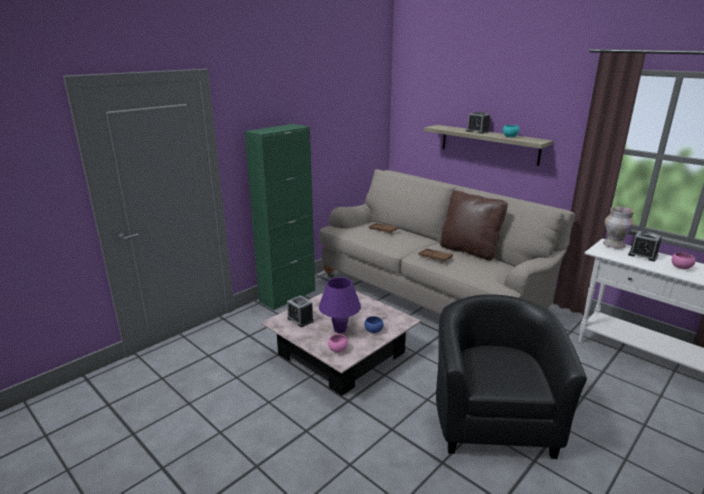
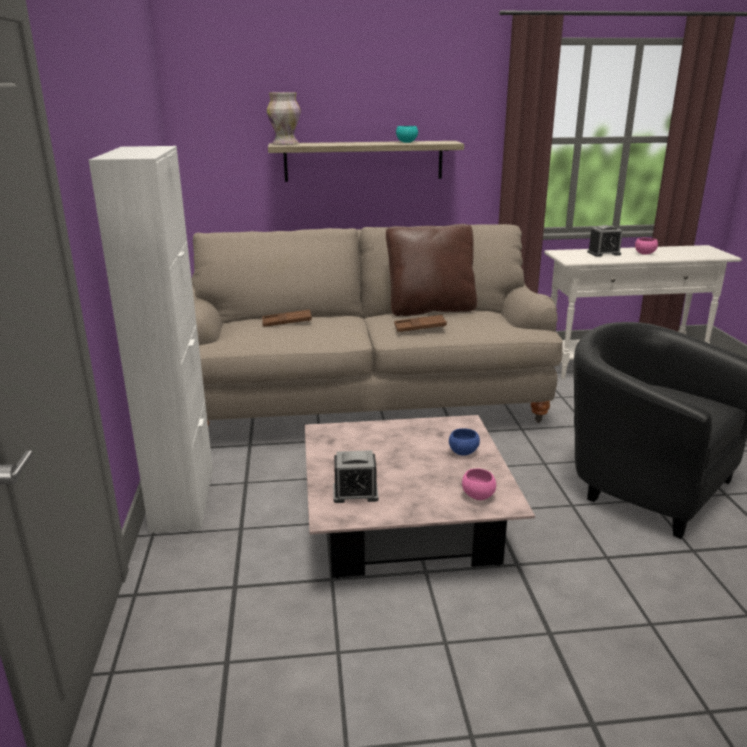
camera: 50 degrees left, 0 degrees up
(287, 296) = (183, 499): green cabinet -> white cabinet
(340, 329) = (427, 474): purple table lamp -> none
(477, 131) = (351, 142): alarm clock -> none
(613, 245) = (567, 252): vase -> vase (284, 144)

